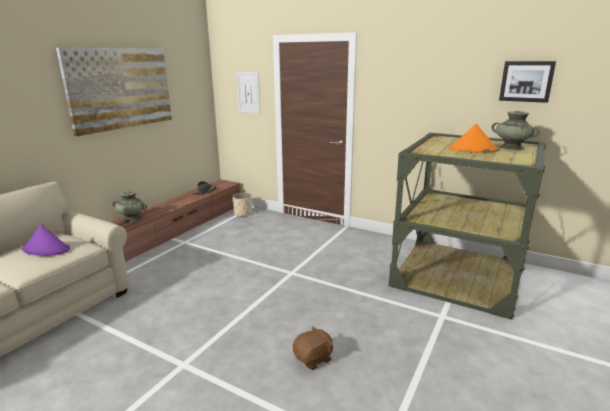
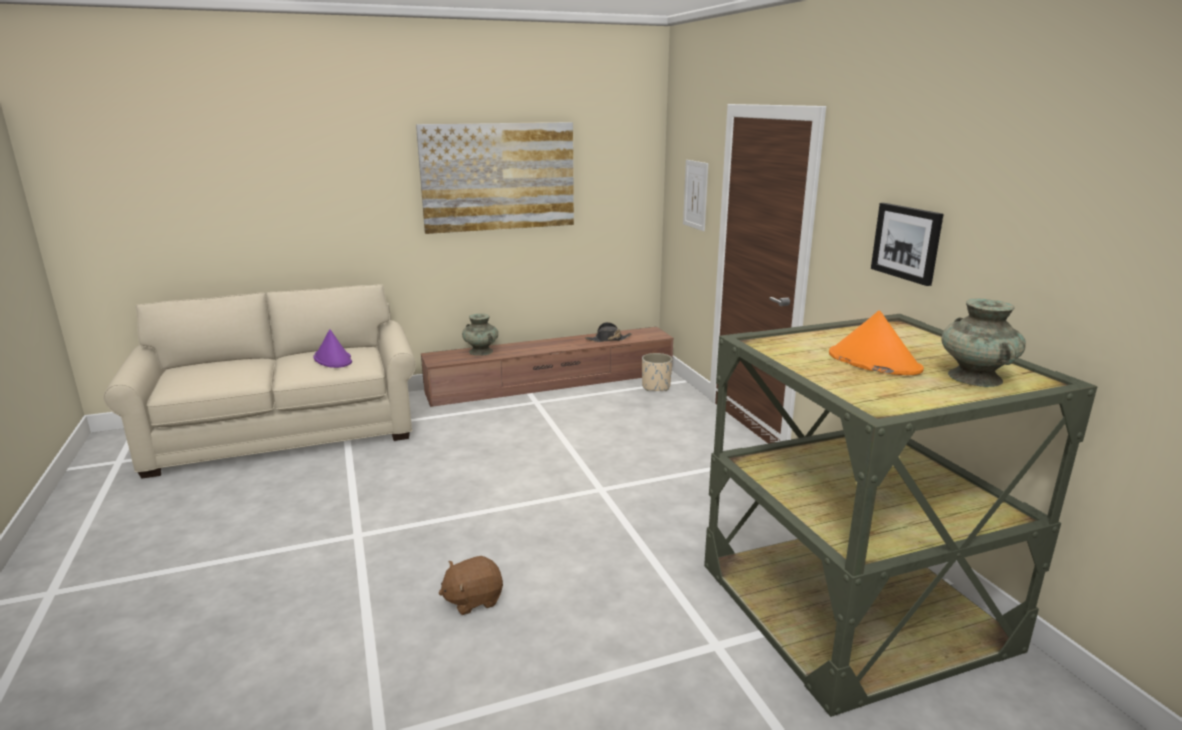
camera: 40 degrees right, 0 degrees up
(313, 359) = (473, 599): brown plush toy -> brown plush toy turned 150 degrees clockwise
(526, 81) = (1082, 237): picture -> picture (907, 242)

